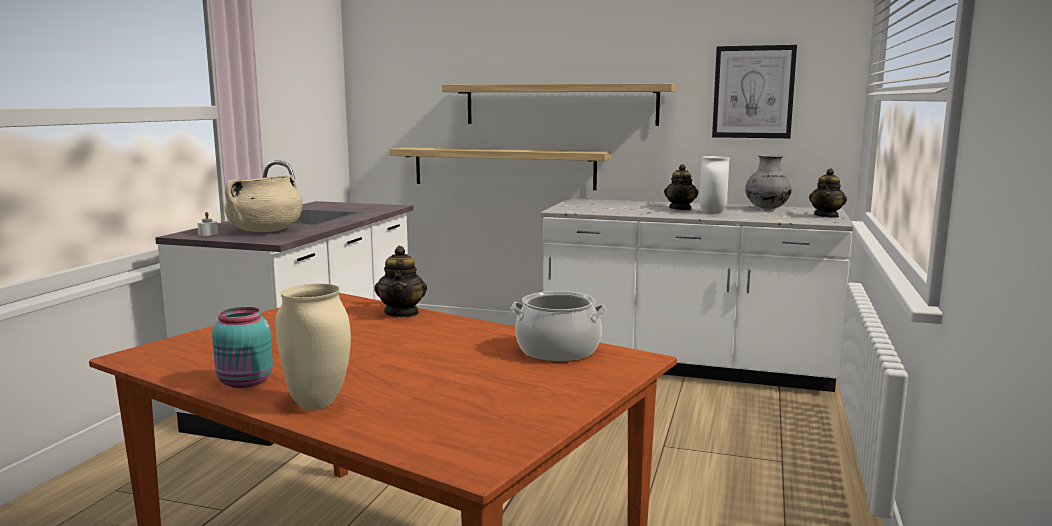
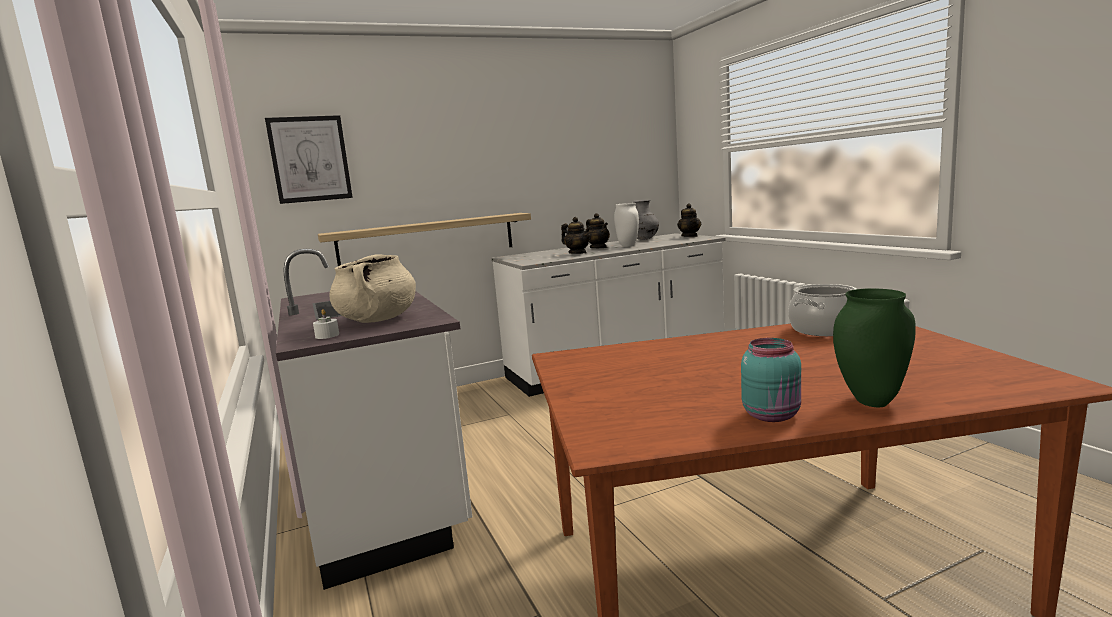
camera: 40 degrees left, 0 degrees up
(315, 405) = (872, 402): beige vase -> green vase
(402, 313) = (649, 346): teapot -> teapot (577, 253)
(560, 104) = (473, 177): shelf -> none
(753, 92) = (614, 157): picture -> picture (310, 159)

